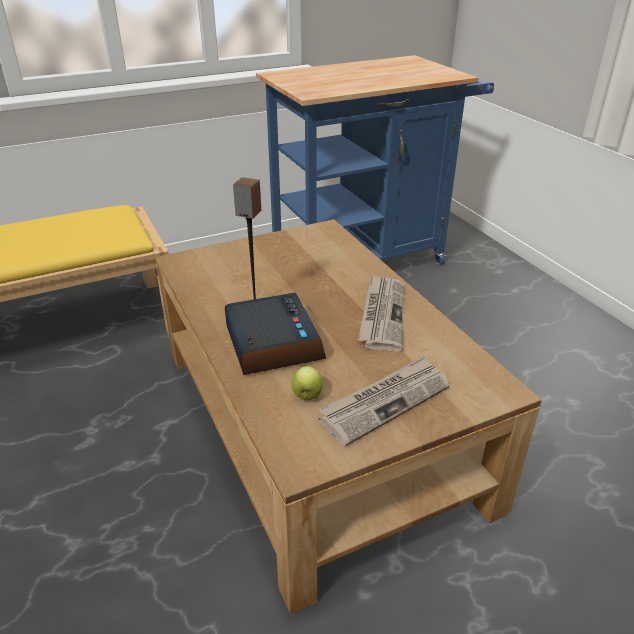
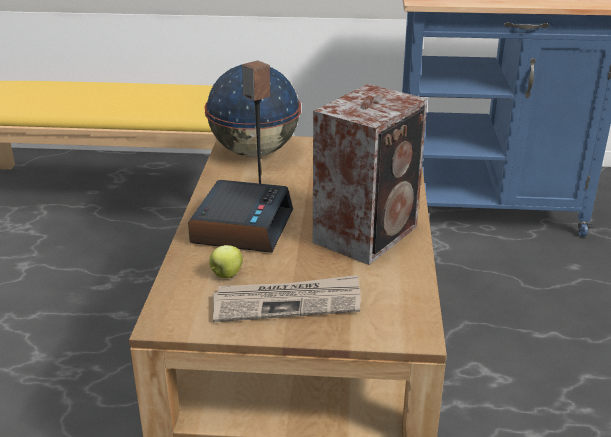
camera: 30 degrees right, 5 degrees down
(210, 266) = (255, 152): none -> globe
(382, 314) = (368, 233): newspaper -> speaker

